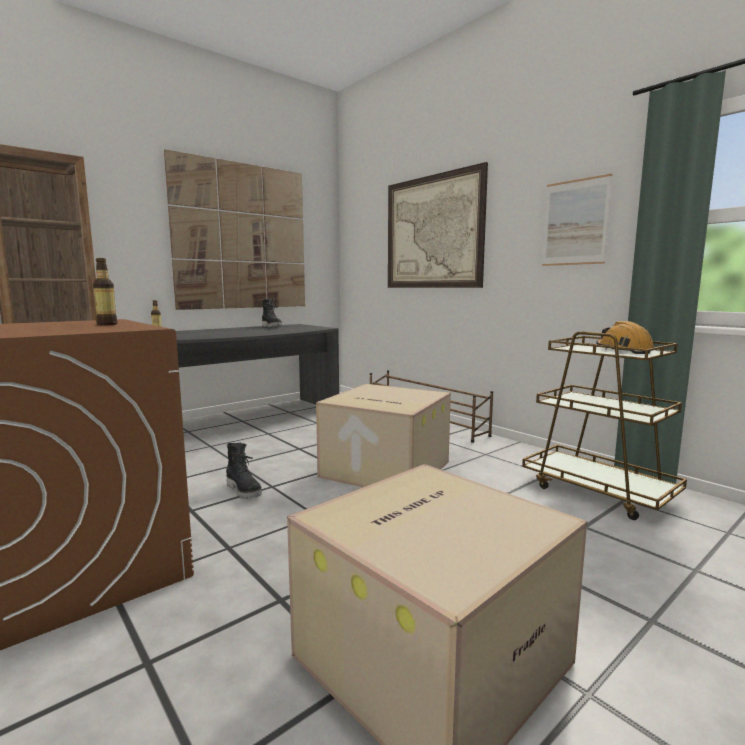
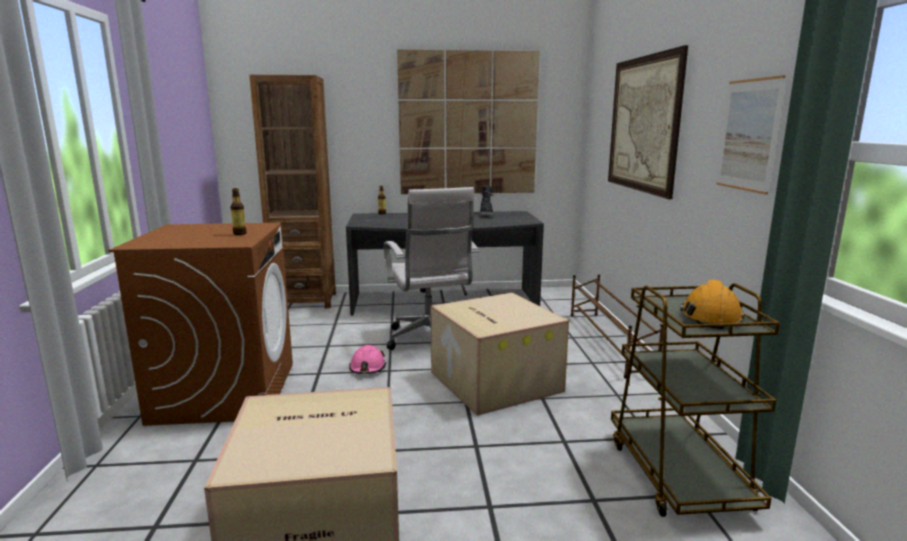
camera: 35 degrees right, 5 degrees up
(245, 490) = (367, 368): black boot -> pink hard hat
(276, 452) = (430, 340): none -> white office chair

